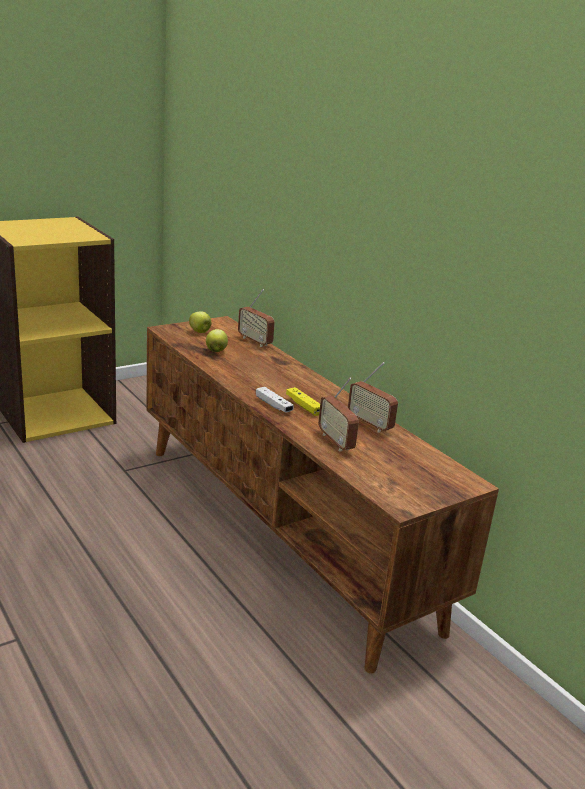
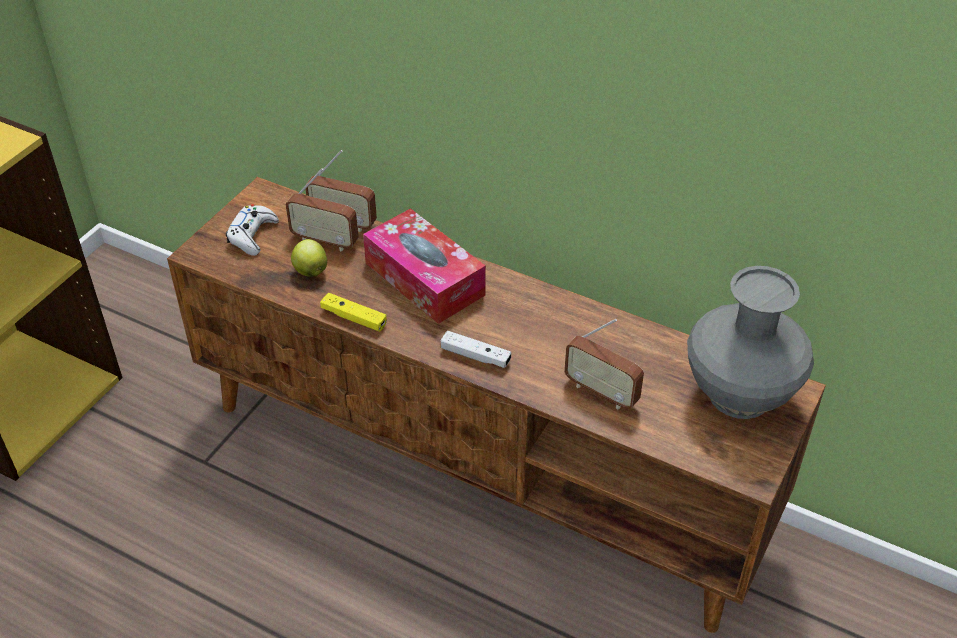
camera: 25 degrees left, 20 degrees up
(200, 332) = (252, 235): apple -> white game controller
(277, 371) = (424, 279): none -> tissue box
(303, 406) = (512, 339): yellow game controller -> yellow game controller (354, 318)
(370, 424) = (613, 335): radio -> radio (325, 241)
(428, 472) = (738, 395): none -> grey vase

